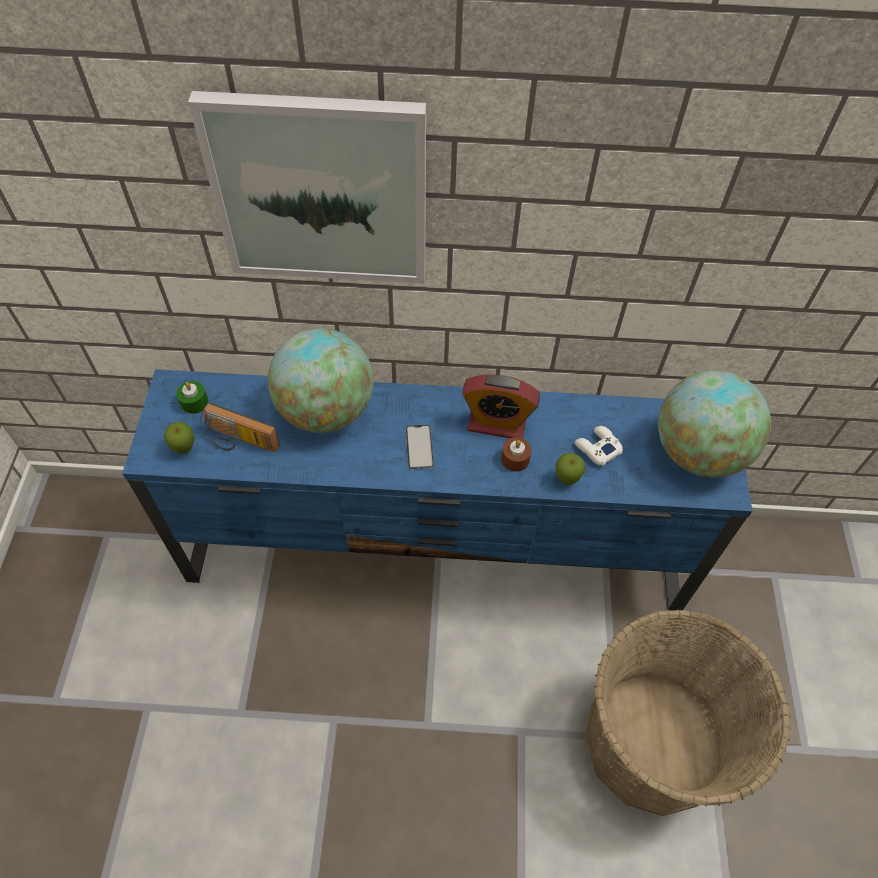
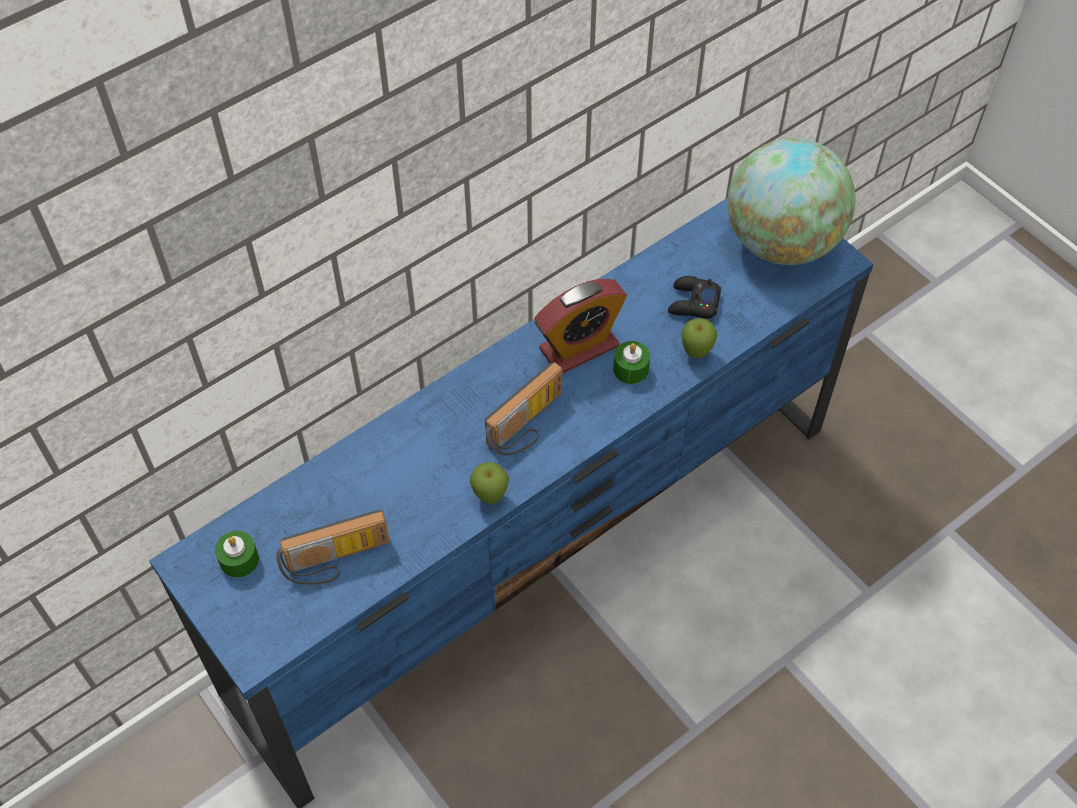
camera: 40 degrees left, 0 degrees up
(185, 449) = (286, 615): apple -> apple (490, 497)
(320, 191) = (330, 199): picture -> none
(325, 410) = (394, 461): globe -> none
(419, 447) = (529, 425): phone -> radio
(515, 459) = (630, 369): brown candle -> green candle
(597, 448) = (693, 303): white game controller -> black game controller
(653, 741) = (902, 568): basket -> none

